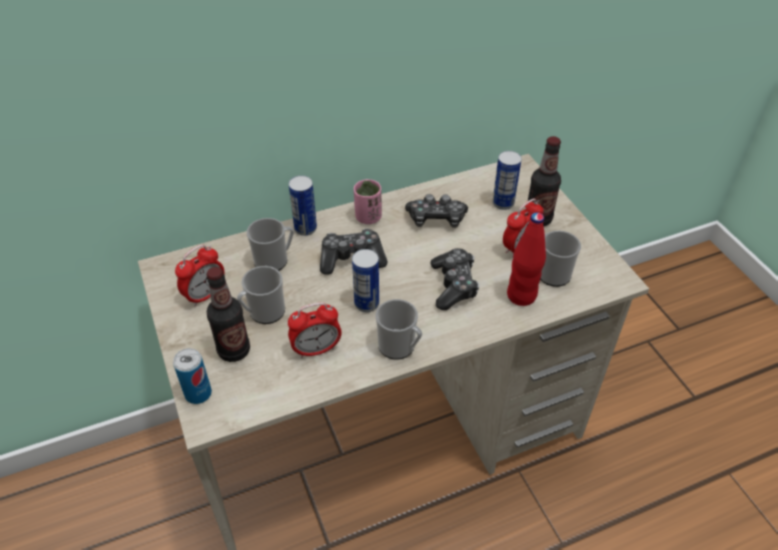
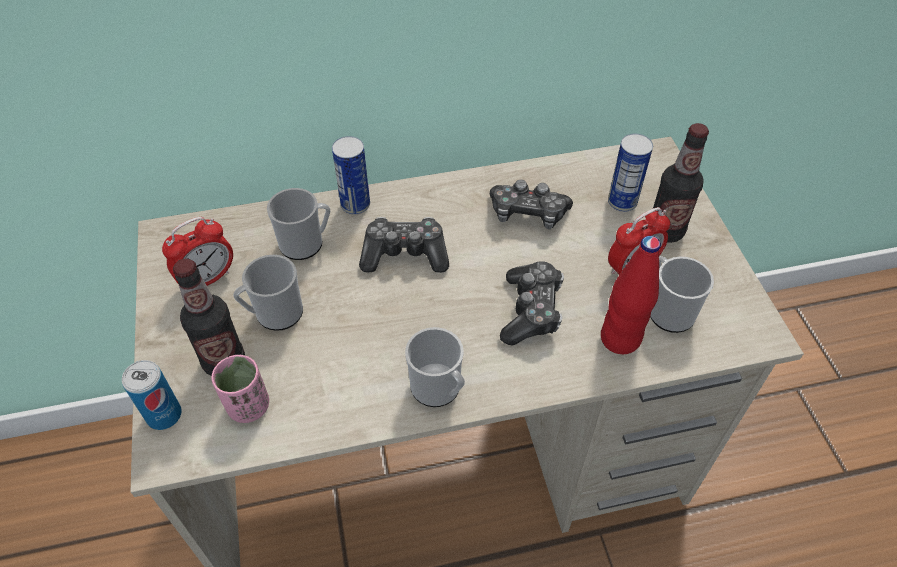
camera: 10 degrees right, 5 degrees up
(316, 349) = (329, 376): alarm clock -> none
(366, 303) = (409, 320): can -> none
(368, 217) = (439, 199): pink cup -> pink cup (248, 406)

